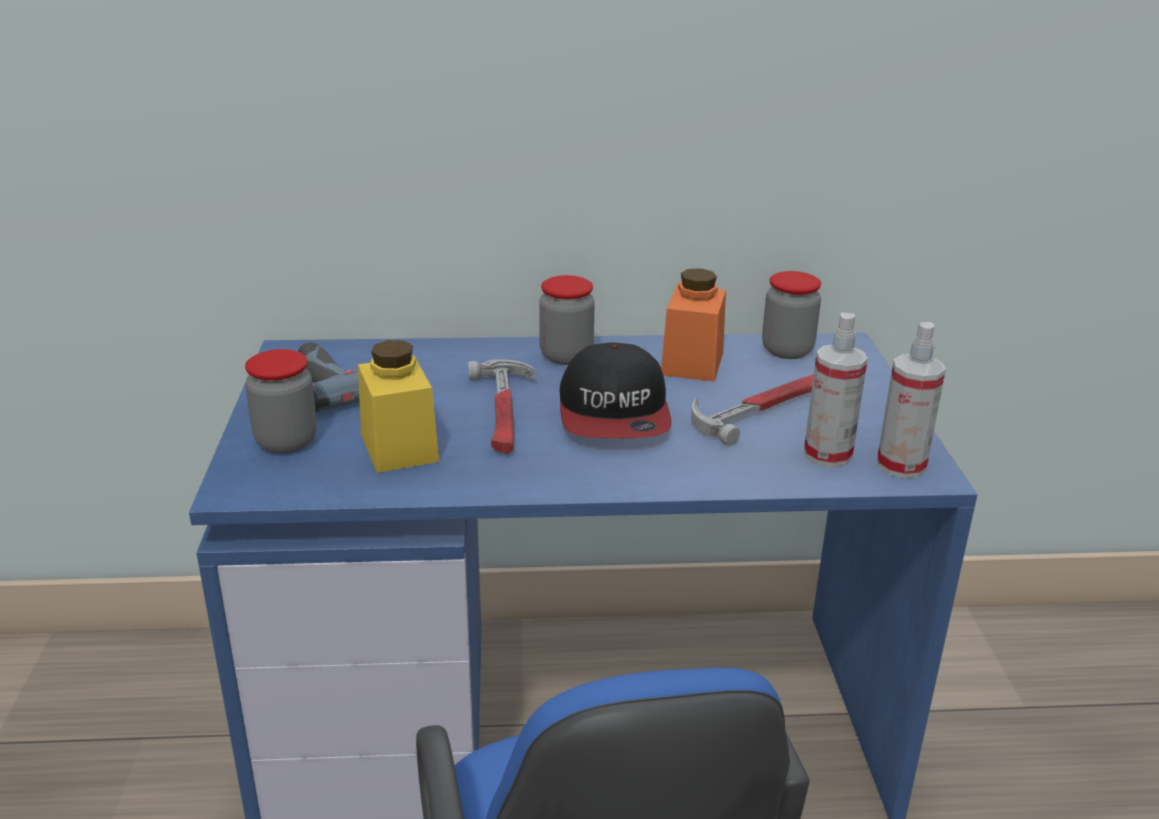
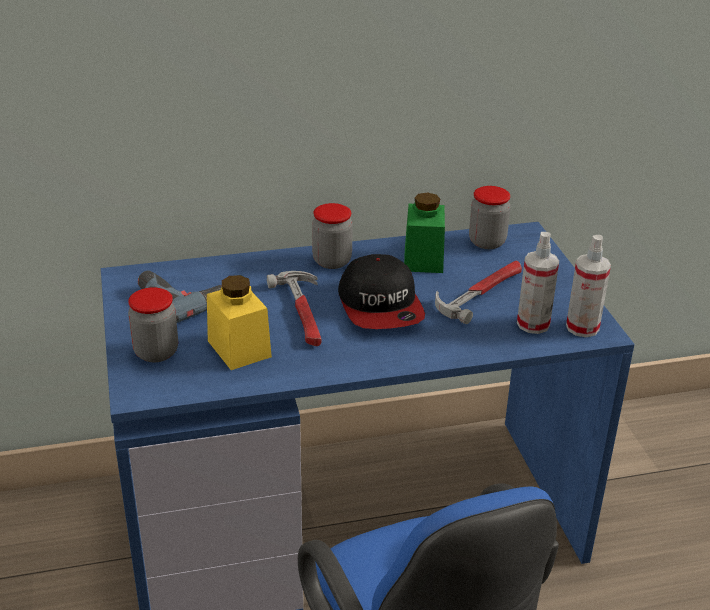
camera: 10 degrees left, 5 degrees up
(692, 363) = (423, 259): orange jar -> green jar

